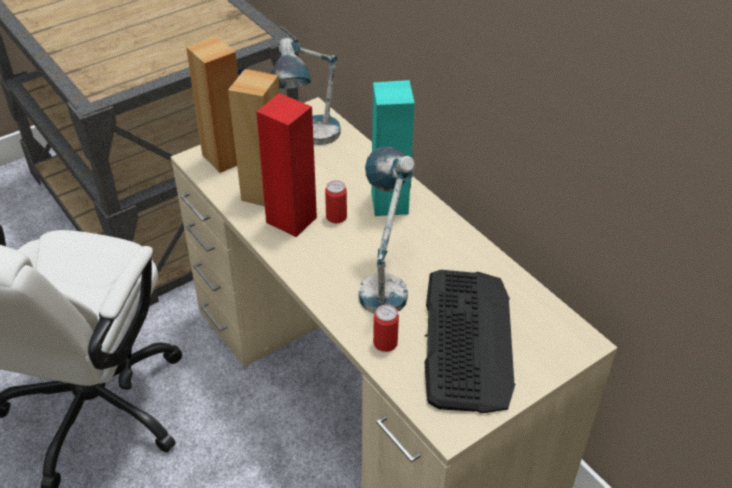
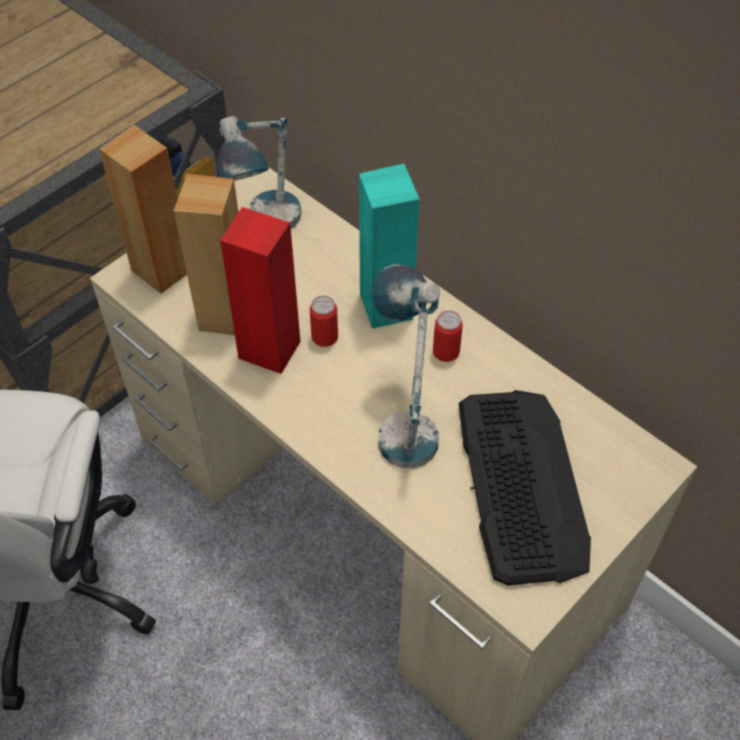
camera: 10 degrees left, 10 degrees up
(385, 343) = (425, 506): can -> can (446, 352)

